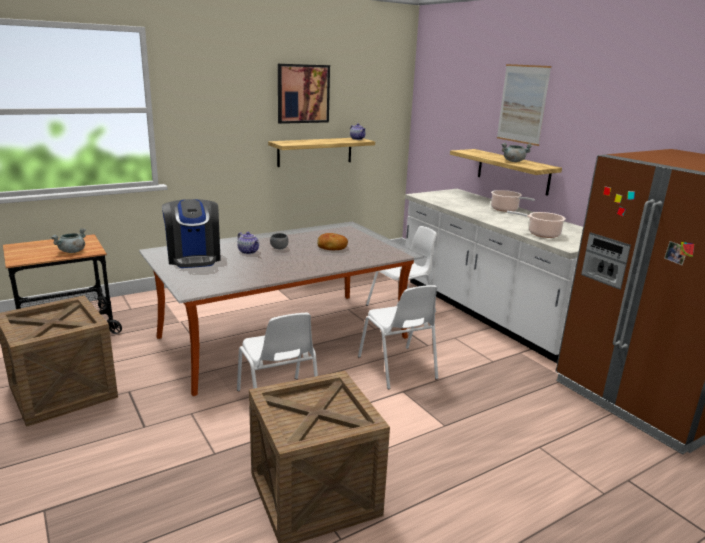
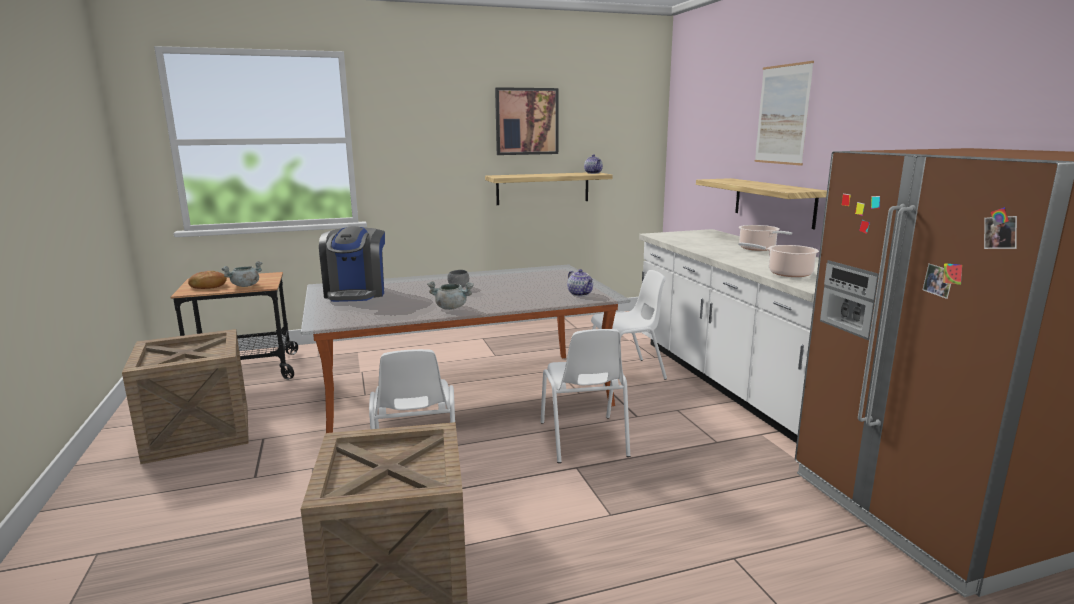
camera: 15 degrees right, 5 degrees down
(249, 252) = (421, 289): teapot -> teapot (580, 294)
(332, 247) = (521, 288): bread -> bread (208, 286)
(514, 161) = (768, 186): grey cooking pot -> grey cooking pot (451, 308)

